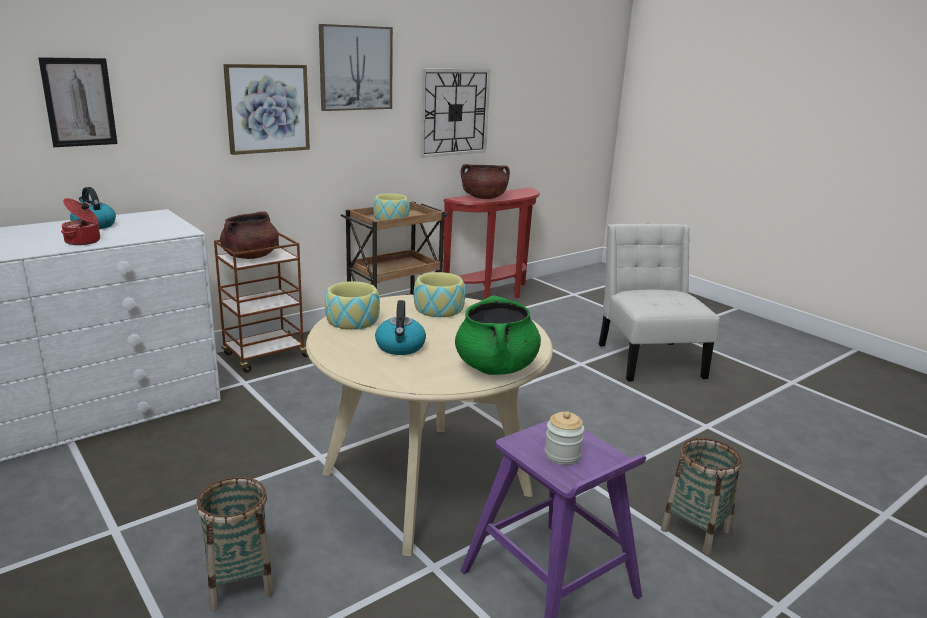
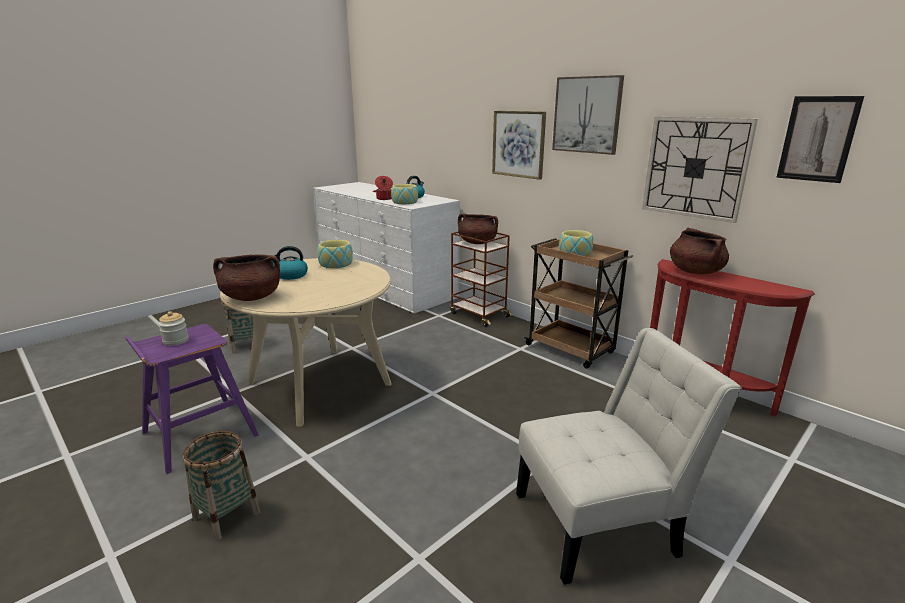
camera: 85 degrees right, 0 degrees up
(79, 102) = (433, 131): picture -> picture (817, 139)
(439, 309) = (358, 280): bowl -> bowl (404, 202)
(496, 367) = (251, 297): green cooking pot -> brown cooking pot

